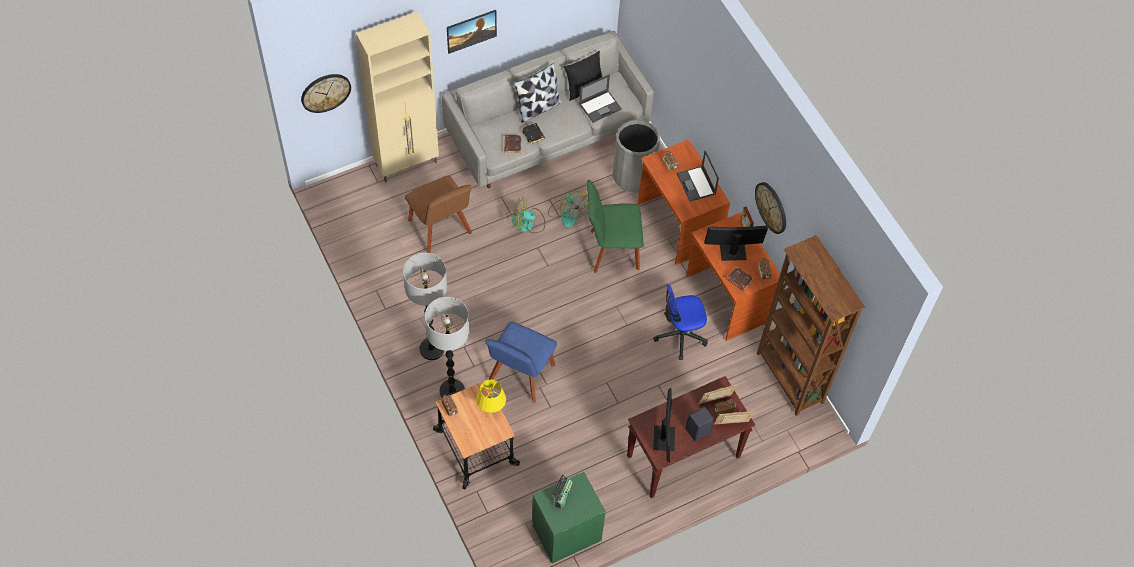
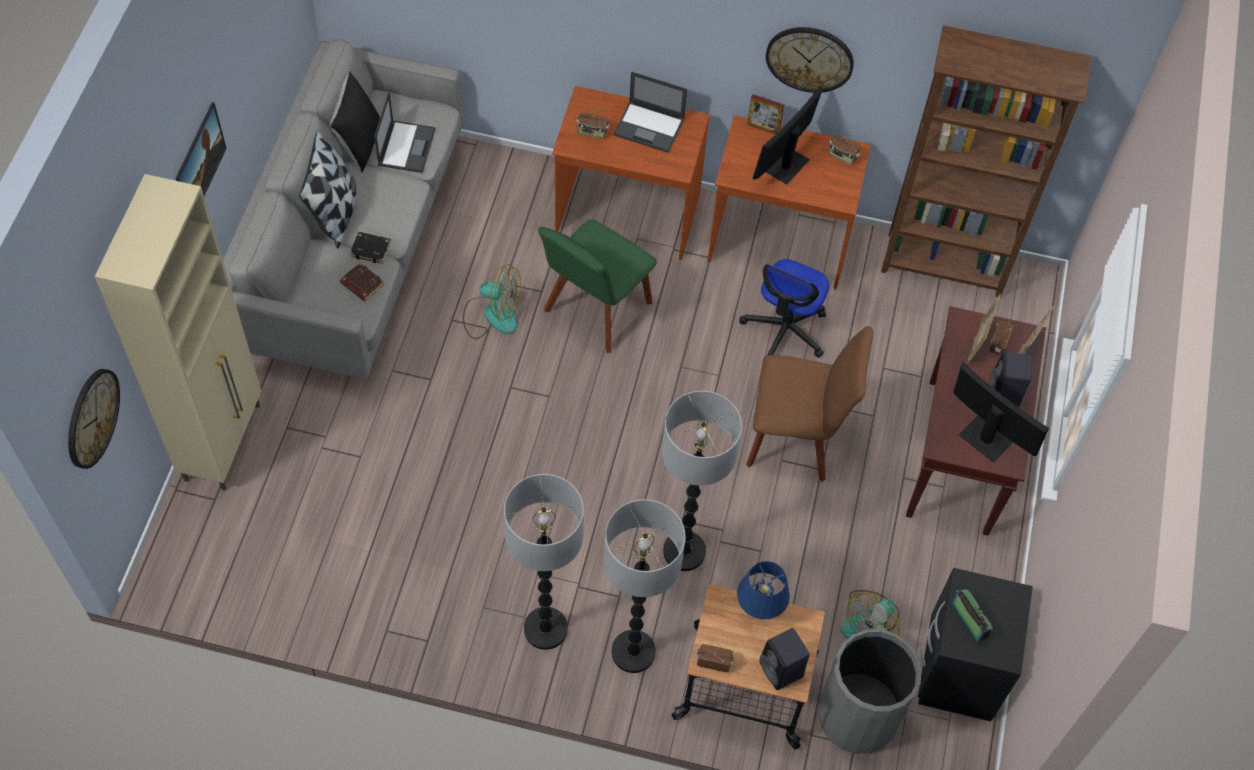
camera: 50 degrees left, 0 degrees up
(441, 229) = (370, 478): brown chair -> brown chair (796, 438)
(470, 438) = (782, 670): none -> black speaker
(491, 408) = (758, 610): yellow table lamp -> blue table lamp
(520, 376) = (684, 552): blue chair -> floor lamp
(527, 223) = (463, 371): fan -> fan (871, 622)
(566, 532) = (958, 669): green nightstand -> black nightstand
(633, 175) = (510, 205): grey trash can -> grey trash can (857, 715)
(739, 280) = (830, 188): brown book -> none

